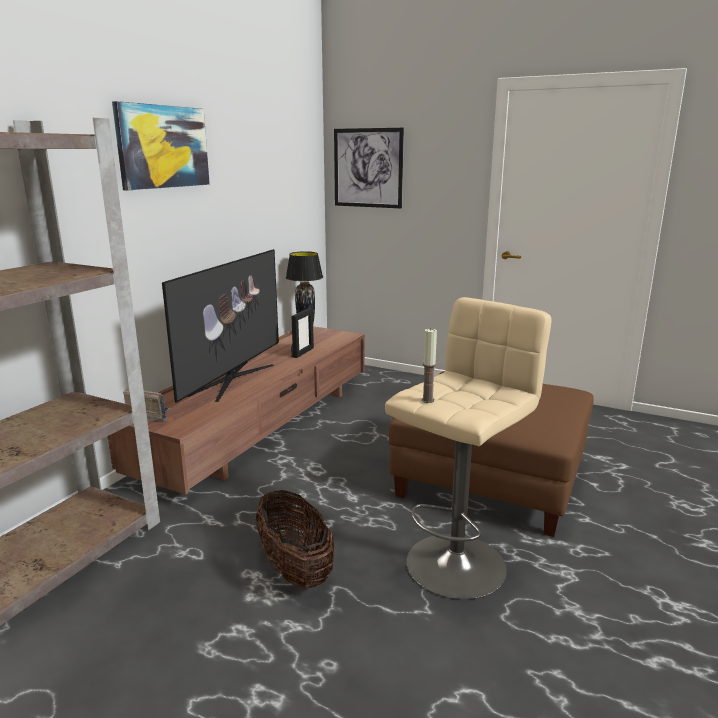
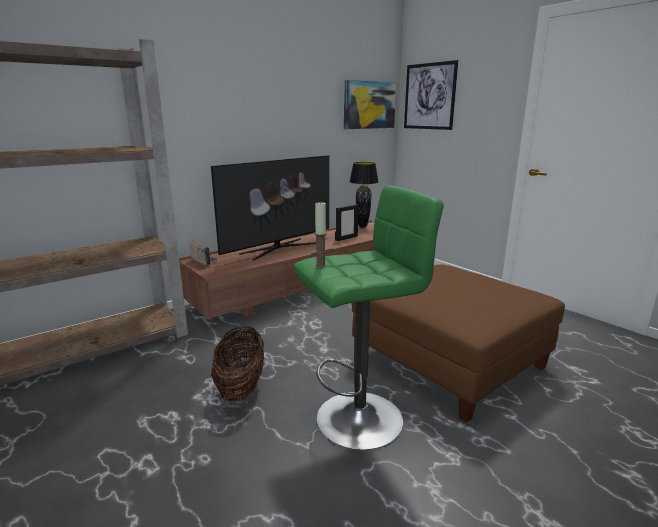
camera: 25 degrees right, 0 degrees up
(163, 147) = (240, 72): picture -> picture (369, 105)
(457, 565) = (360, 419): beige stool -> green stool

